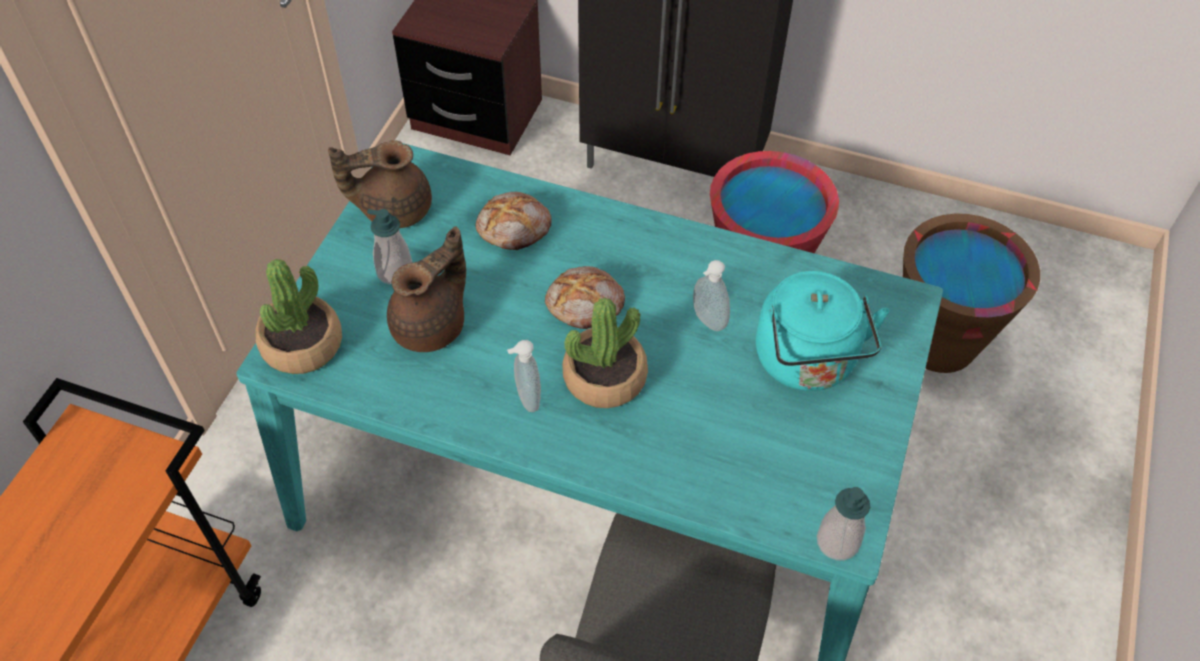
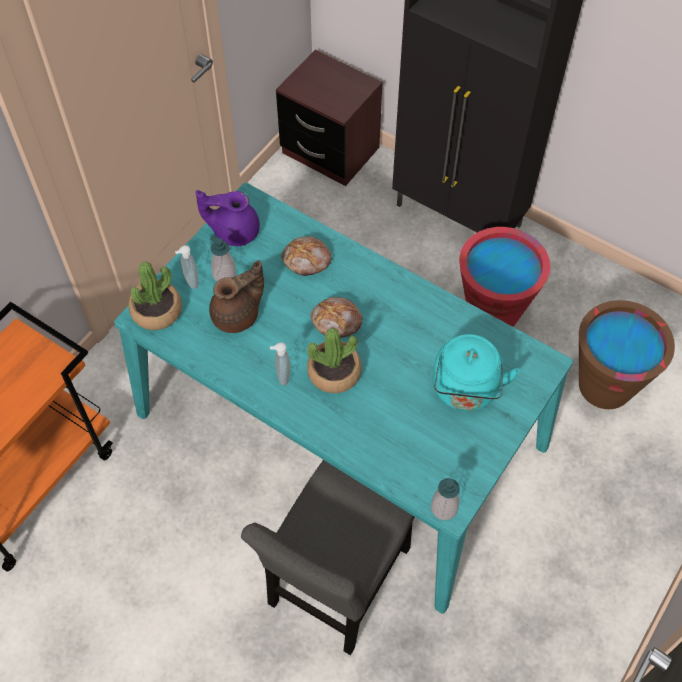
camera: 15 degrees right, 5 degrees up
(393, 208) = (234, 231): brown teapot -> purple teapot
(707, 322) = (410, 350): soap dispenser -> soap dispenser (190, 281)

